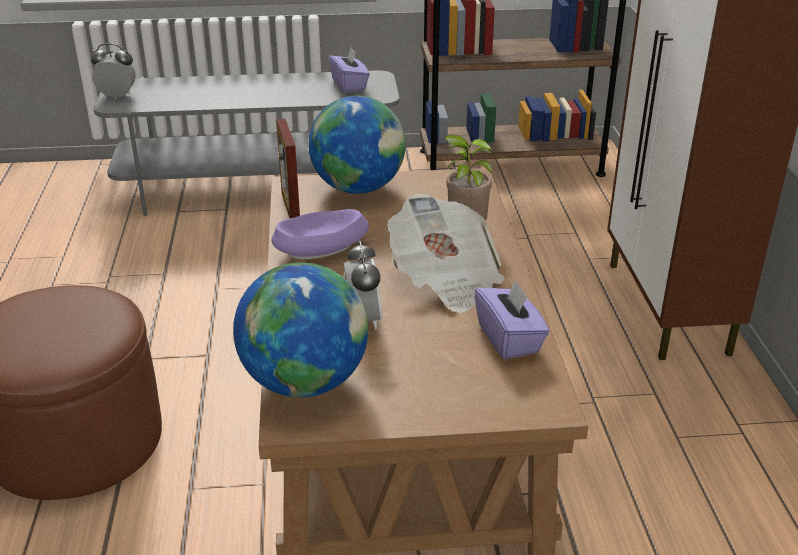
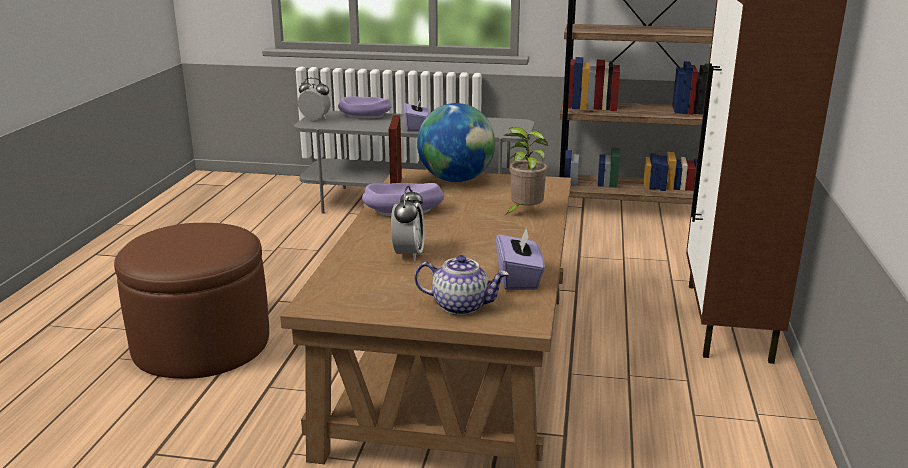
camera: 15 degrees right, 10 degrees down
(180, 84) = (365, 116): none -> purple bowl
(304, 382) = (339, 284): globe -> none
(349, 85) = (494, 125): purple tissue box -> purple tissue box (416, 127)
(445, 279) = (489, 238): newspaper -> none
(466, 392) = (461, 306): none -> teapot

